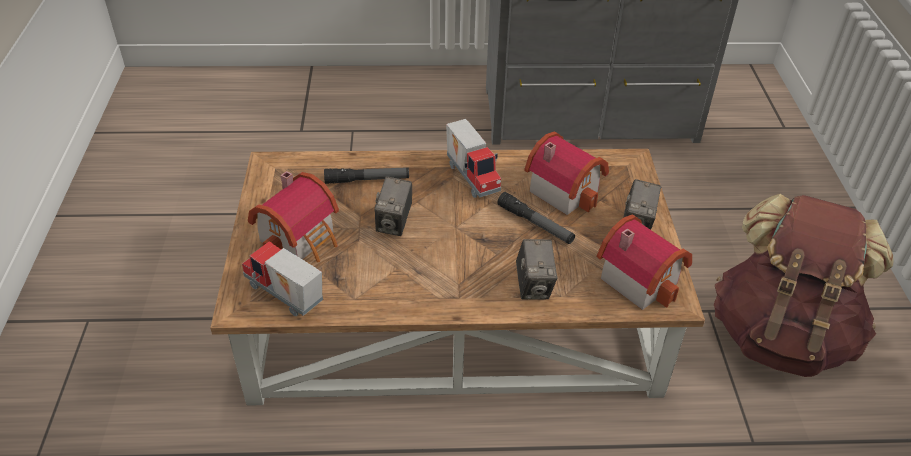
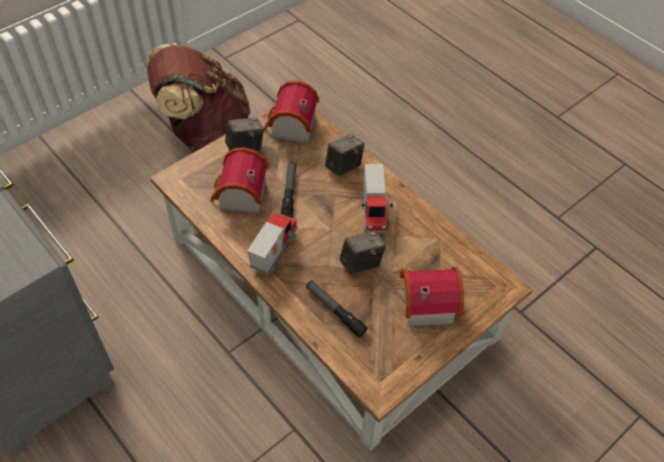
camera: 130 degrees left, 10 degrees up
(284, 296) = (474, 273): toy truck -> toy truck (374, 212)

